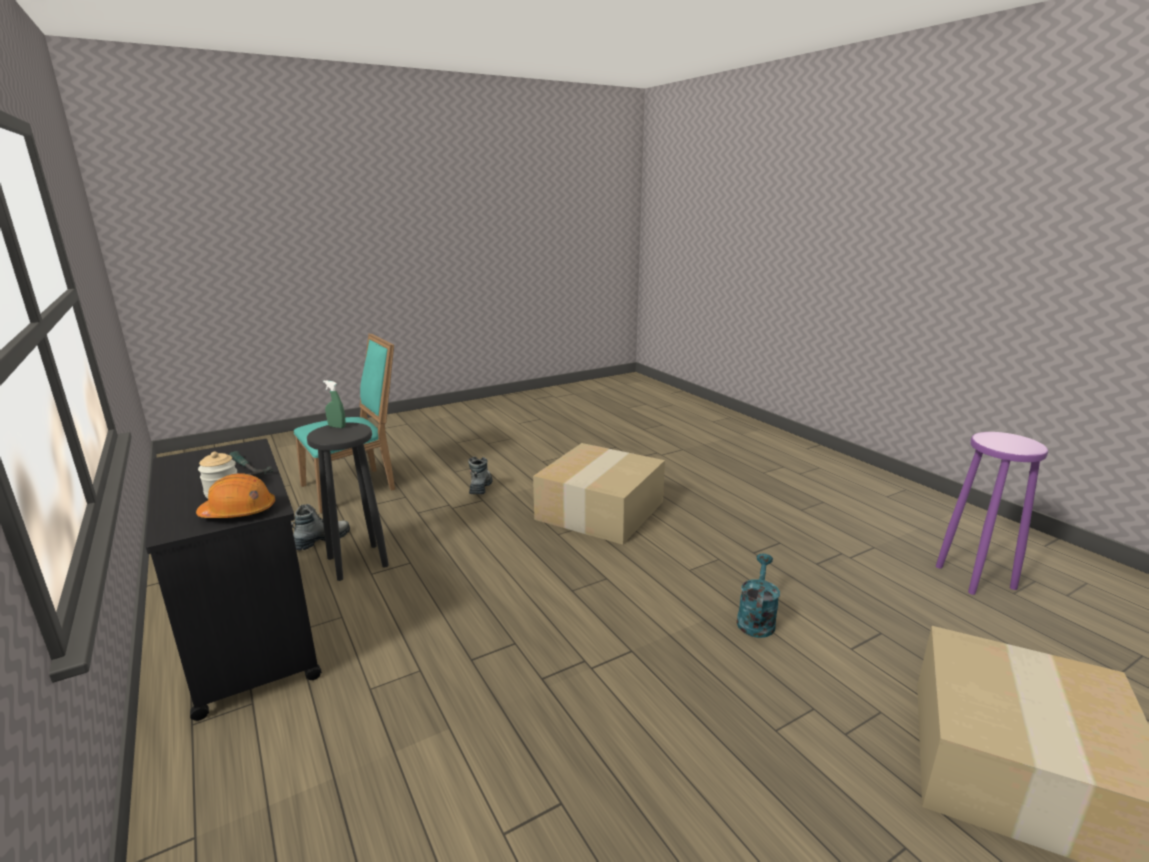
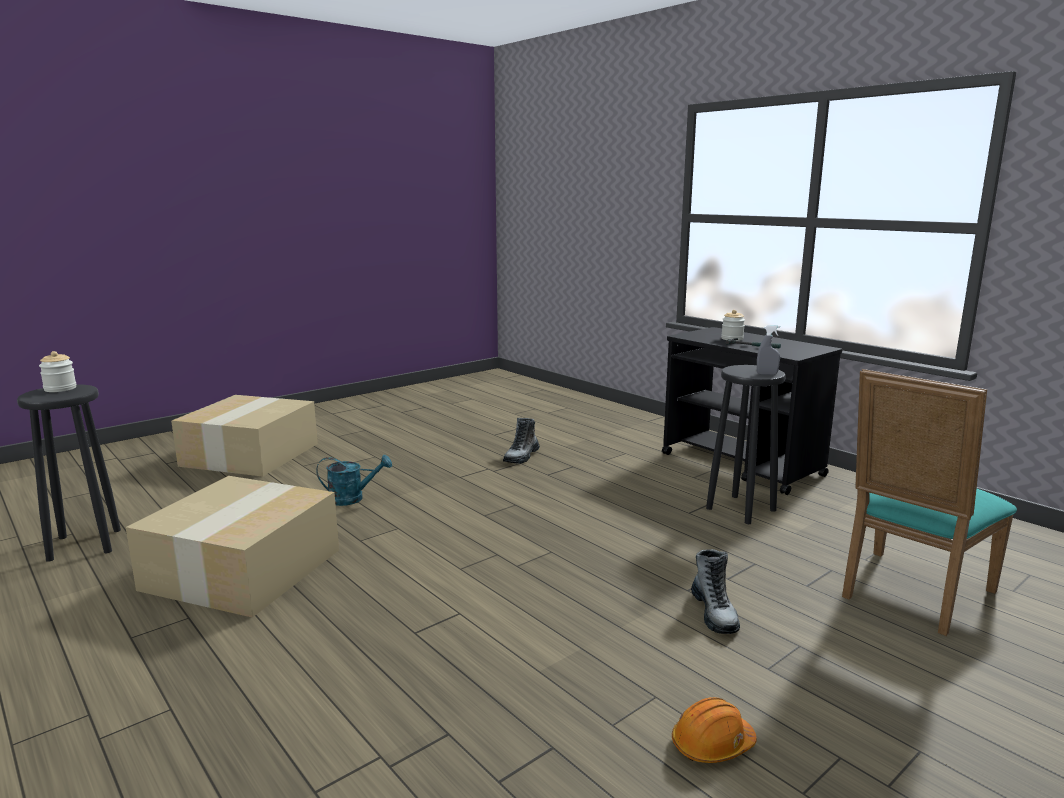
camera: 170 degrees right, 5 degrees down
(239, 512) = (698, 334): orange hard hat -> orange hard hat (712, 745)
(321, 541) = (812, 523): boot -> boot (521, 457)
(337, 427) = (767, 374): green spray bottle -> grey spray bottle
(599, 509) = (506, 590): cardboard box -> cardboard box (243, 570)
(756, 619) = (352, 498): turquoise watering can -> turquoise watering can turned 105 degrees counterclockwise
(974, 577) = (86, 544): purple stool -> black stool
(1020, 447) = (60, 389): none -> jar

